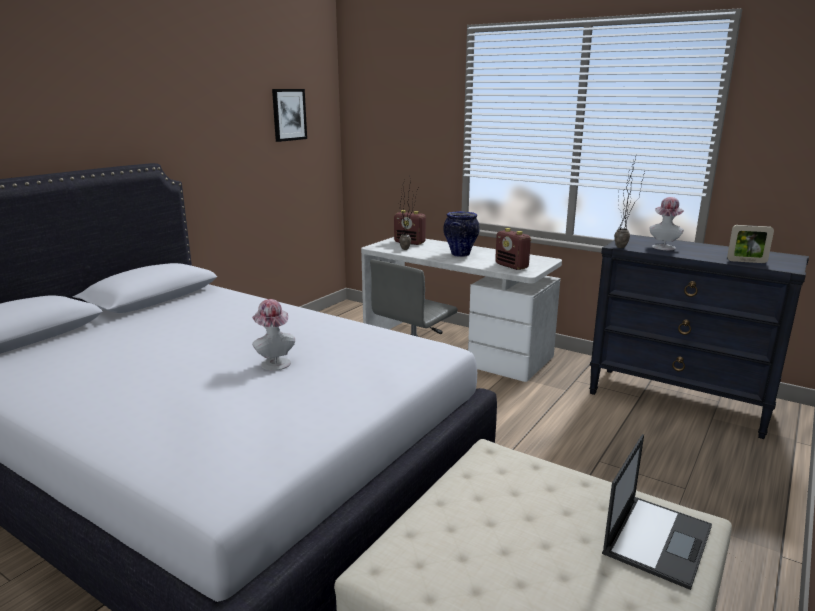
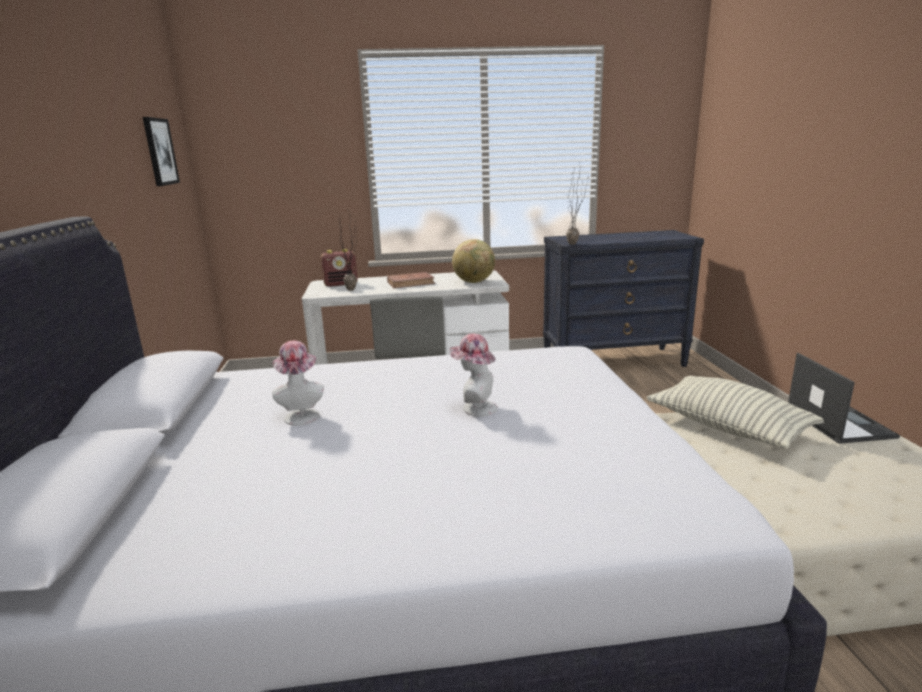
camera: 40 degrees left, 0 degrees up
(460, 254) = (411, 283): vase -> brown book
(512, 266) = (474, 282): radio -> globe
(525, 483) = (727, 427): none -> pillow
(664, 246) = (593, 239): hat -> hat (302, 415)
(746, 261) = (659, 238): picture frame -> none

